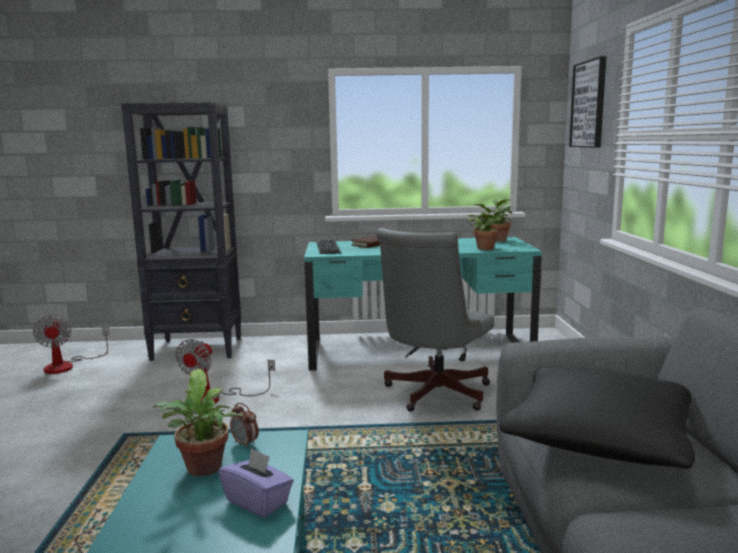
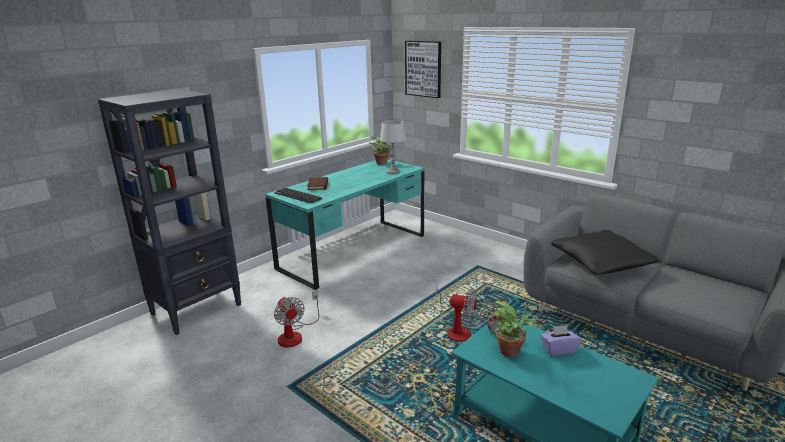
camera: 45 degrees left, 10 degrees up
(67, 365) = (103, 373): fan -> fan (455, 330)
(433, 394) = (410, 274): grey office chair -> none
(487, 248) = (393, 172): potted plant -> grey table lamp

